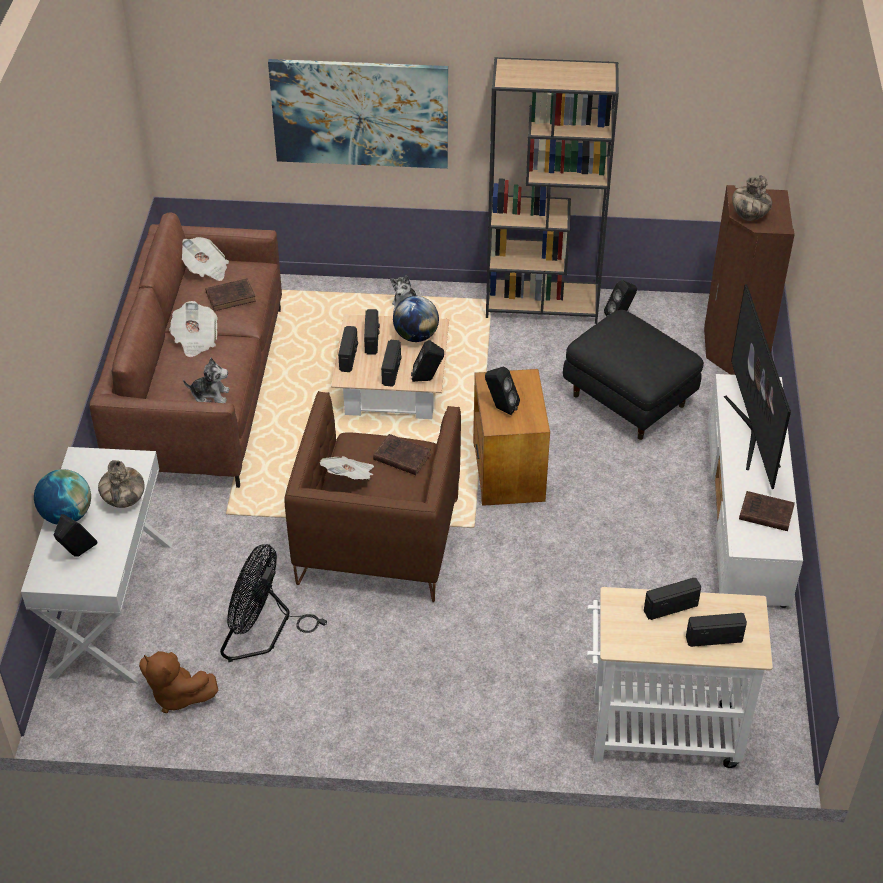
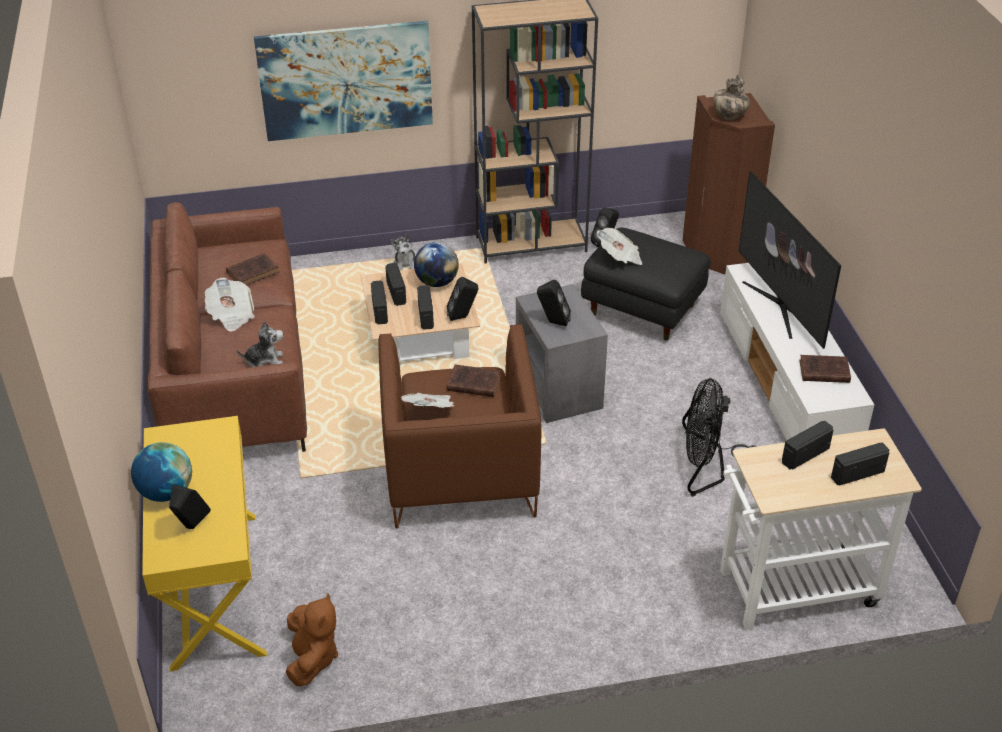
camera: 15 degrees left, 5 degrees down
(111, 608) = (214, 589): white console table -> yellow console table
(124, 500) = (222, 467): vase -> none
(177, 695) = (312, 658): brown plush toy -> brown plush toy turned 105 degrees counterclockwise
(206, 269) = (219, 253): newspaper -> newspaper (619, 257)
(268, 626) = (381, 573): black fan -> black fan (708, 461)
(508, 471) = (558, 389): brown side table -> grey side table

